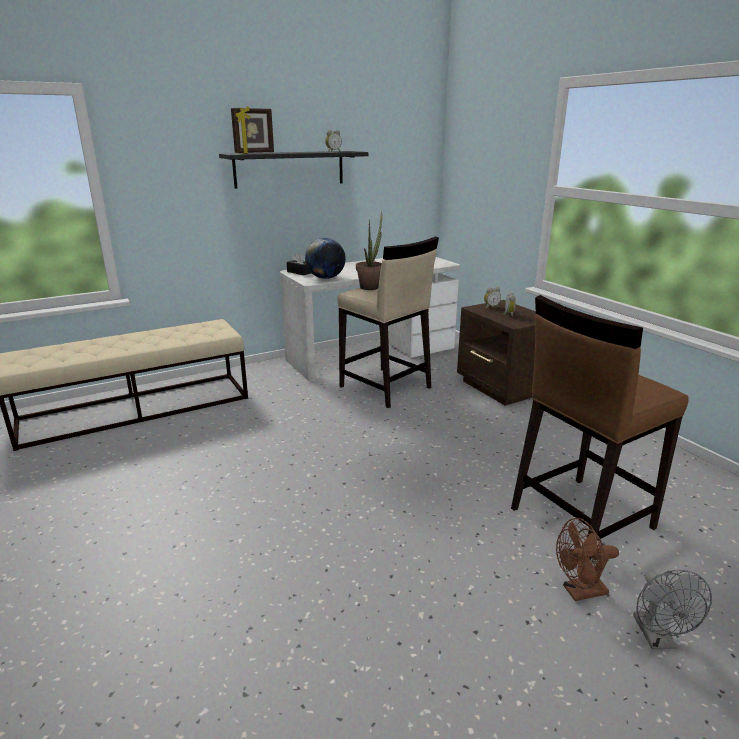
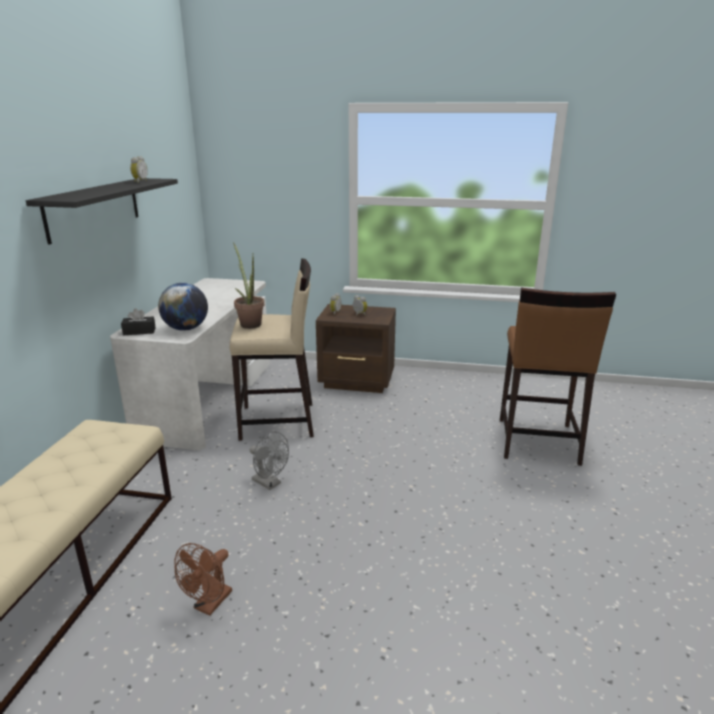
camera: 50 degrees left, 0 degrees up
(255, 153) = (74, 194): picture frame -> none
(579, 592) = (602, 481): brown fan -> brown fan (209, 605)
(658, 638) = (654, 479): grey fan -> grey fan (270, 483)

